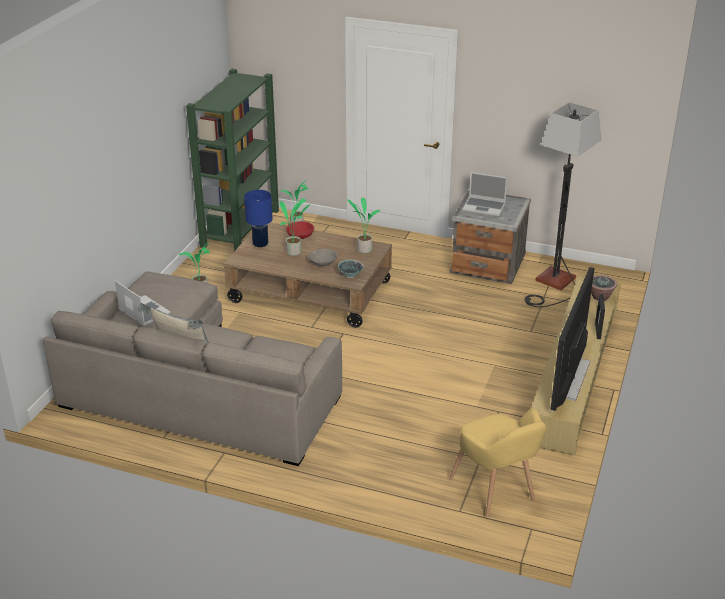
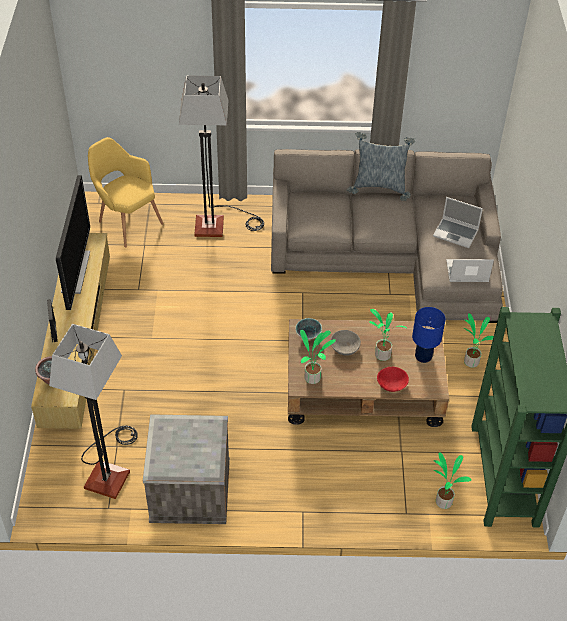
camera: 160 degrees right, 15 degrees up
(376, 462) = (219, 225): none -> floor lamp
(484, 207) = (195, 445): laptop -> laptop (466, 272)

